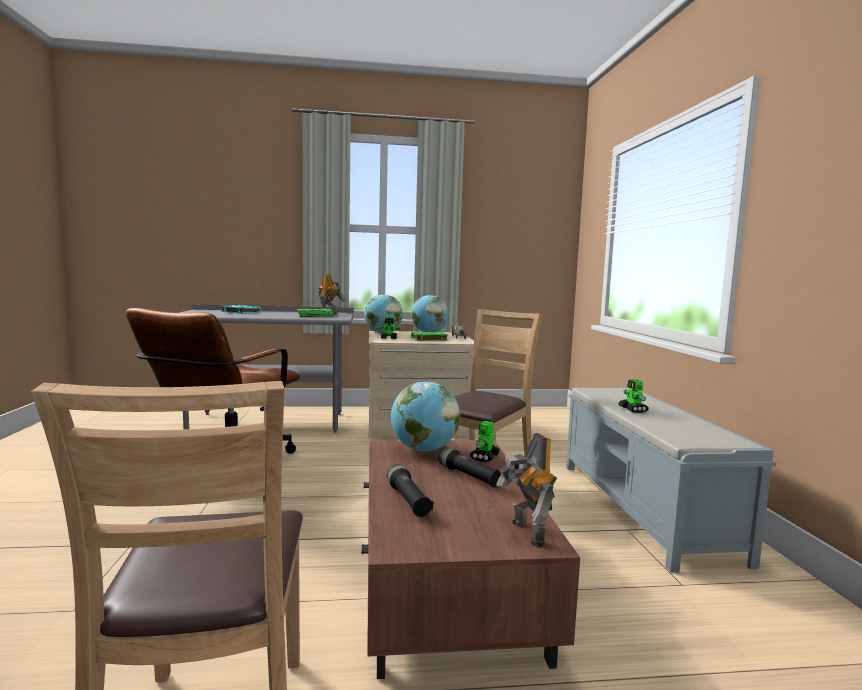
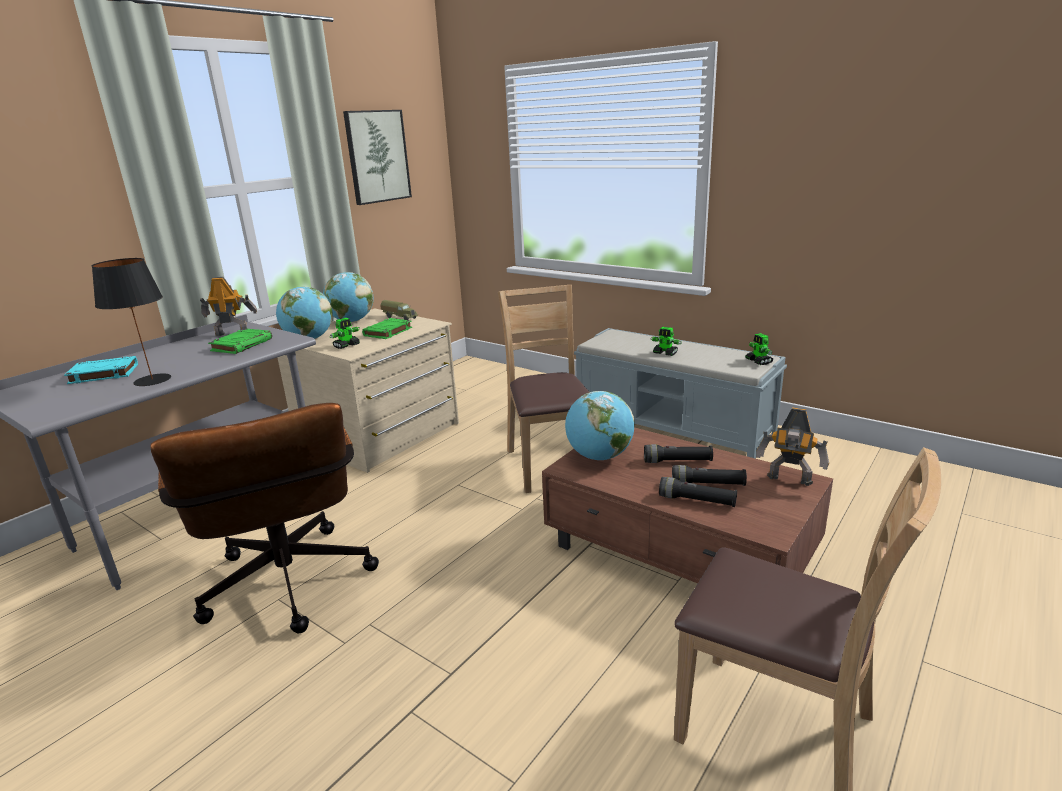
camera: 45 degrees left, 15 degrees up
(243, 315) = (152, 380): none -> black table lamp
(447, 497) = (707, 484): none -> black flashlight
(484, 457) = (646, 440): toy robot -> toy robot (759, 361)
(502, 222) = (377, 156): none -> picture

